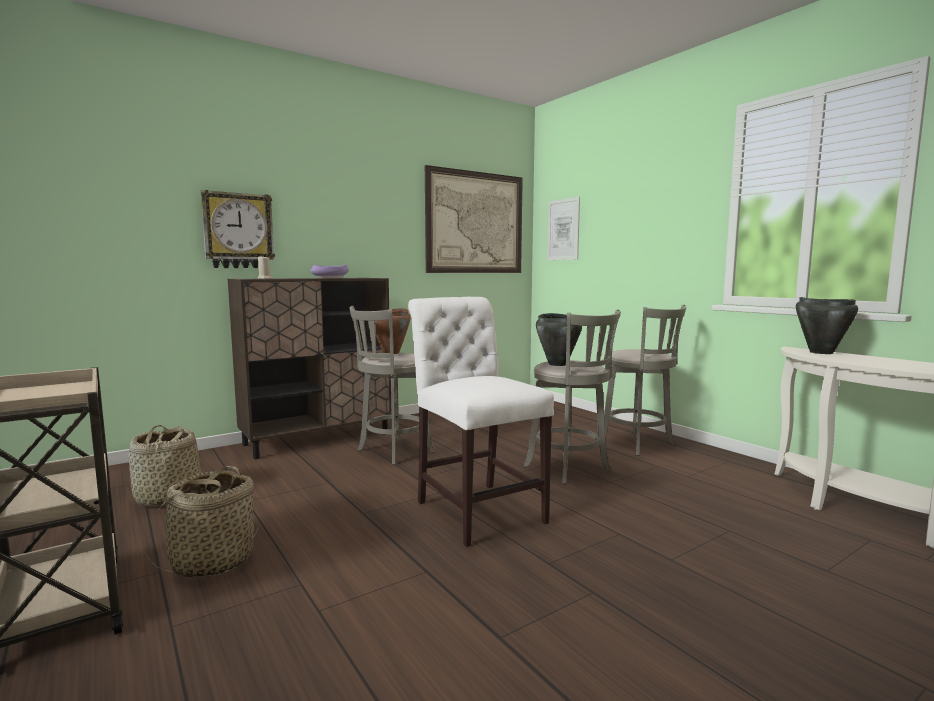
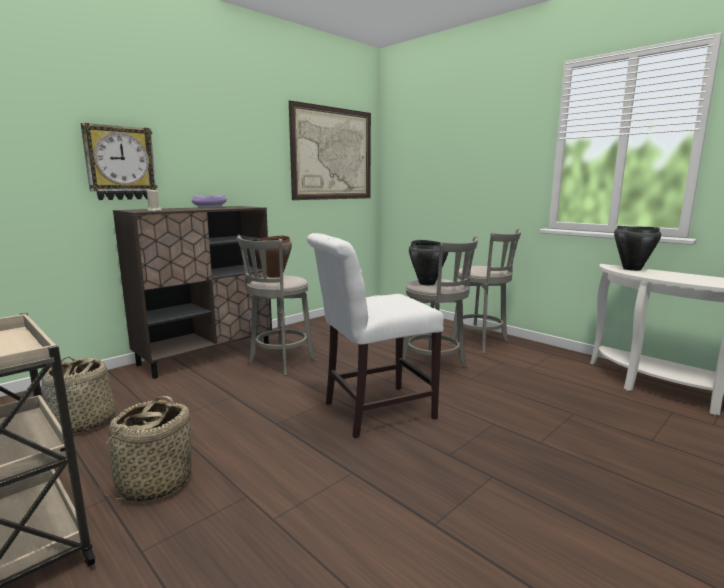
camera: 10 degrees left, 5 degrees up
(476, 509) = (372, 411): white chair -> white chair turned 75 degrees counterclockwise
(563, 229) = (408, 161): picture -> none

